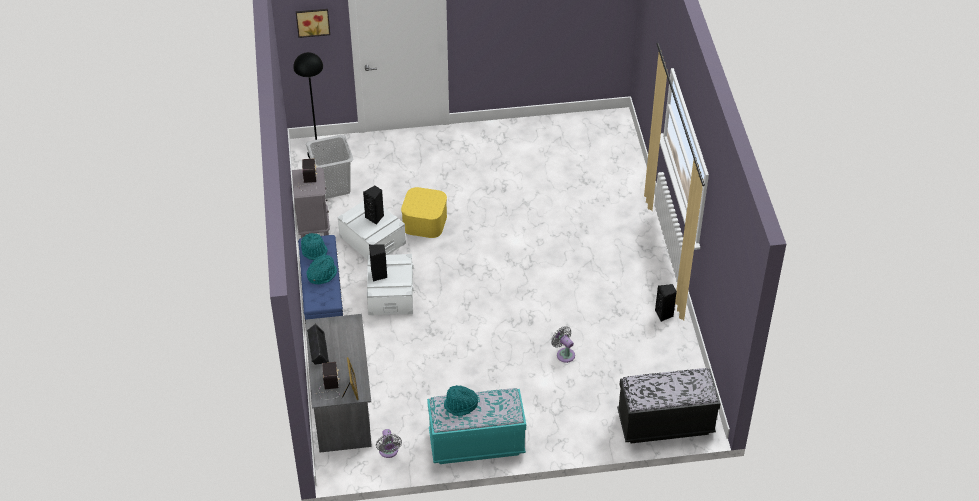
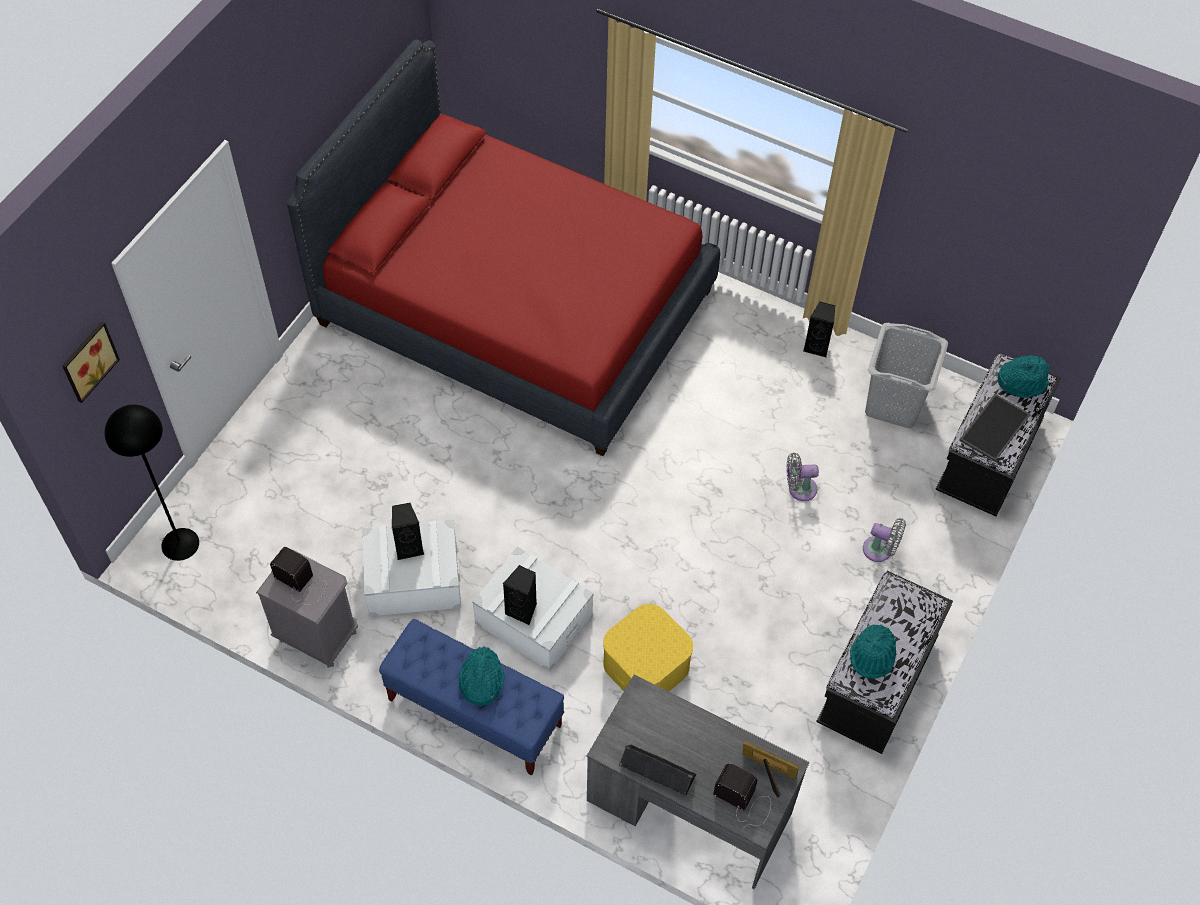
camera: 55 degrees left, 10 degrees up
(314, 250) = (424, 662): turquoise hat -> turquoise hat (1021, 382)
(333, 187) = (266, 565): grey laundry basket -> grey laundry basket (894, 404)
(388, 452) = (815, 798): grey fan -> grey fan (880, 550)
(425, 222) = (437, 497): yellow storage box -> yellow storage box (646, 665)
(476, 444) = (876, 682): turquoise bench -> black bench
(563, 186) = (515, 306): none -> red bed
(653, 387) = (994, 426): none -> tray

